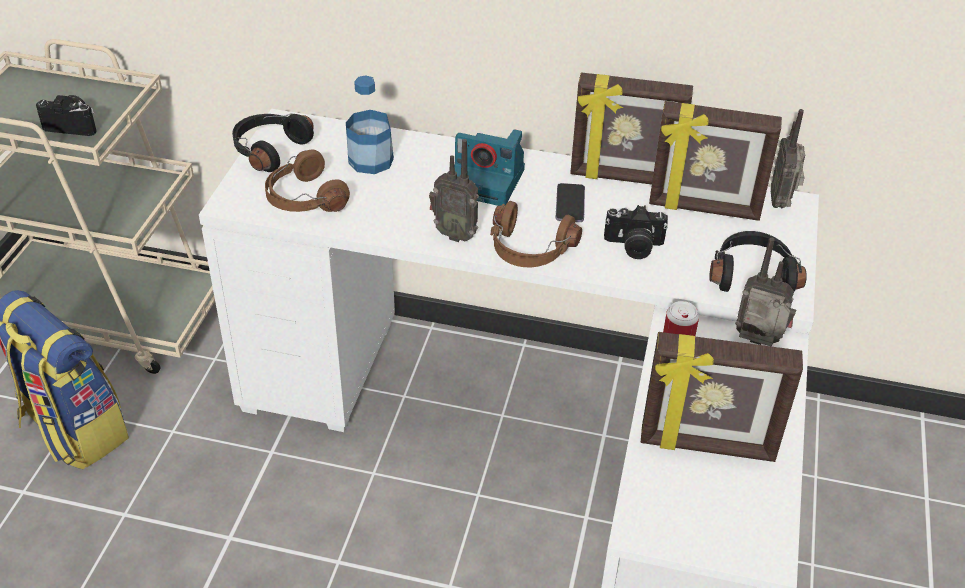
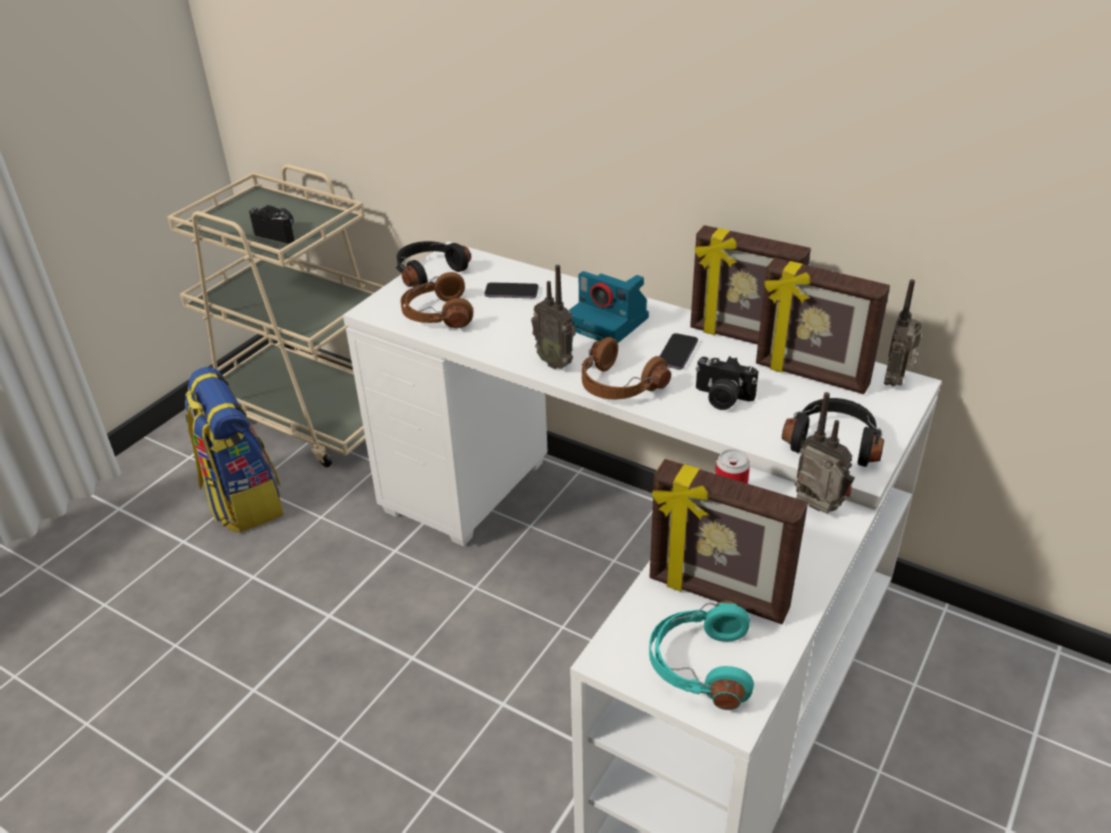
camera: 20 degrees right, 5 degrees down
(371, 160) = (511, 292): bottle -> phone
(720, 517) = (699, 665): none -> turquoise headphones

